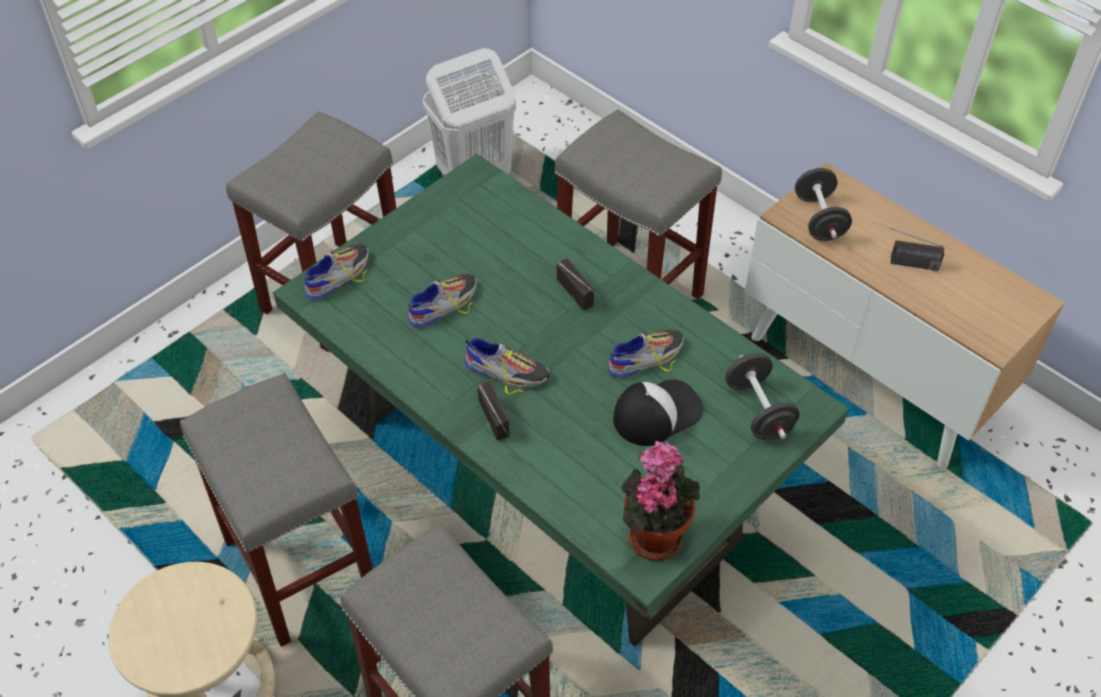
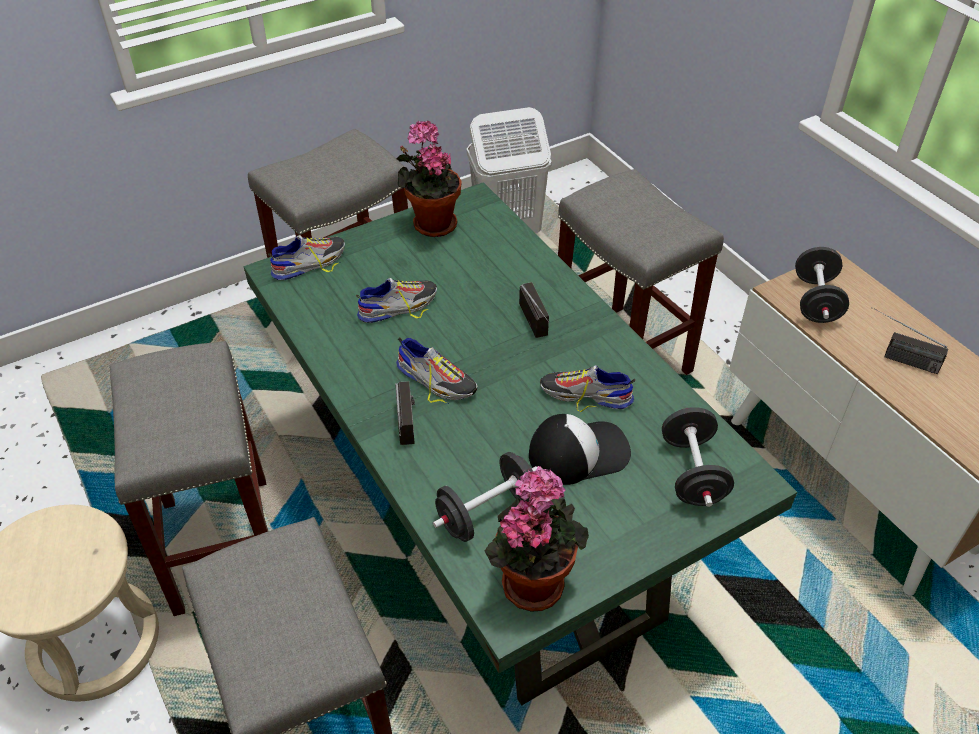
camera: 15 degrees right, 5 degrees down
(442, 209) = (431, 223): none -> potted plant
(595, 485) = (487, 513): none -> black dumbbell
(645, 357) = (585, 394): shoe -> shoe turned 150 degrees counterclockwise

